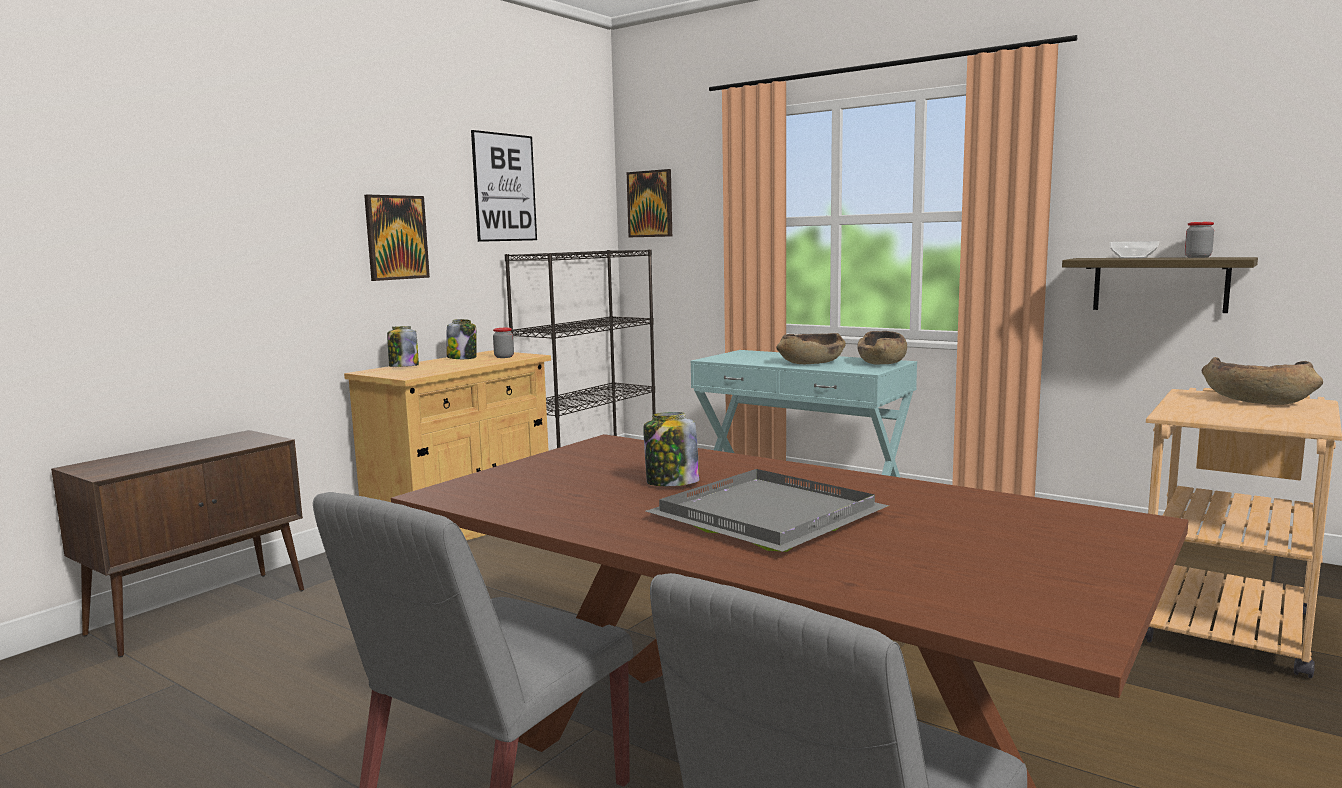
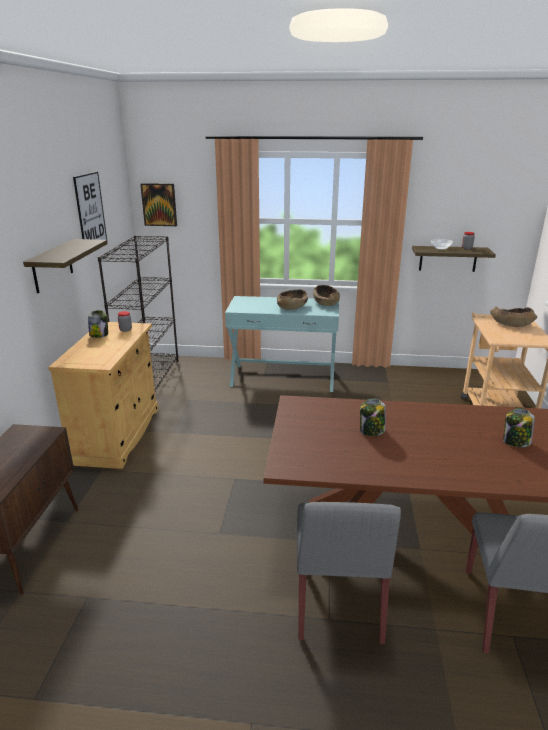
camera: 30 degrees left, 15 degrees up
(396, 237) = (52, 266): picture -> shelf
(403, 366) = (78, 352): jar -> jar (515, 442)
(766, 515) = (438, 445): grey tray -> none

